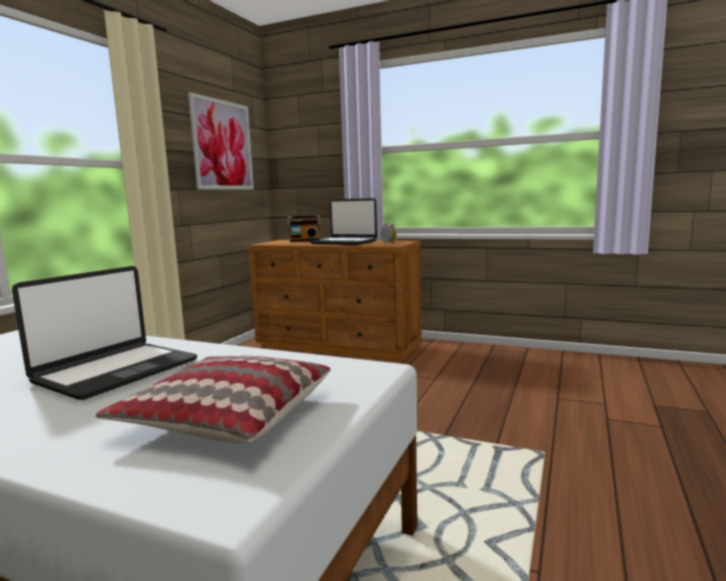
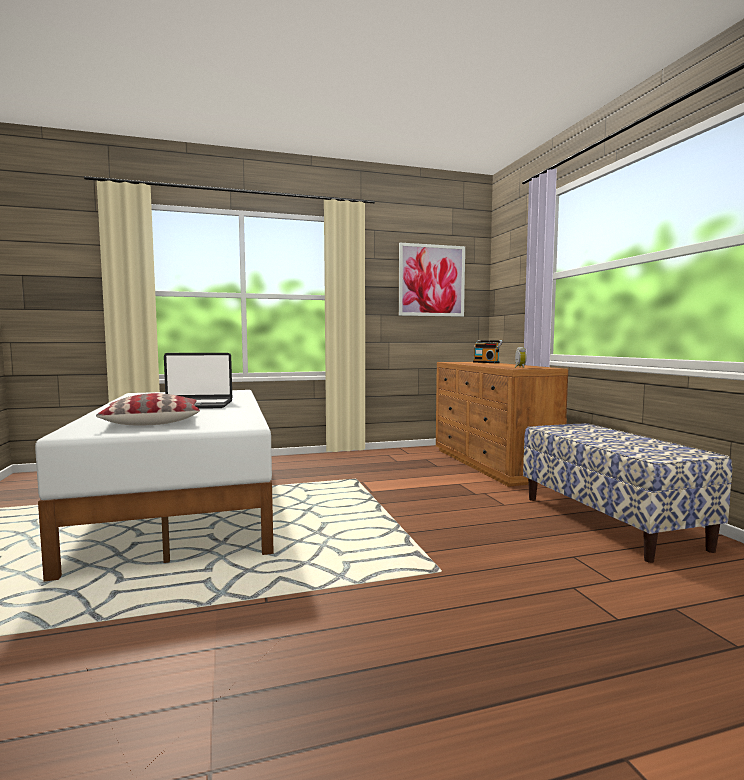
camera: 50 degrees right, 5 degrees down
(344, 242) = (499, 365): laptop -> none
(511, 364) = (610, 522): none -> bench

